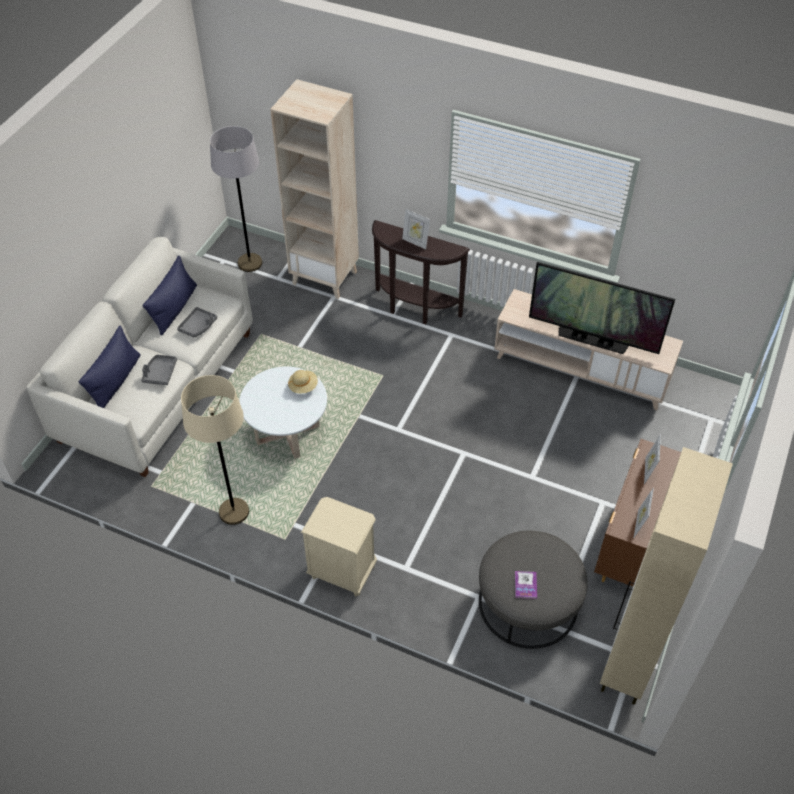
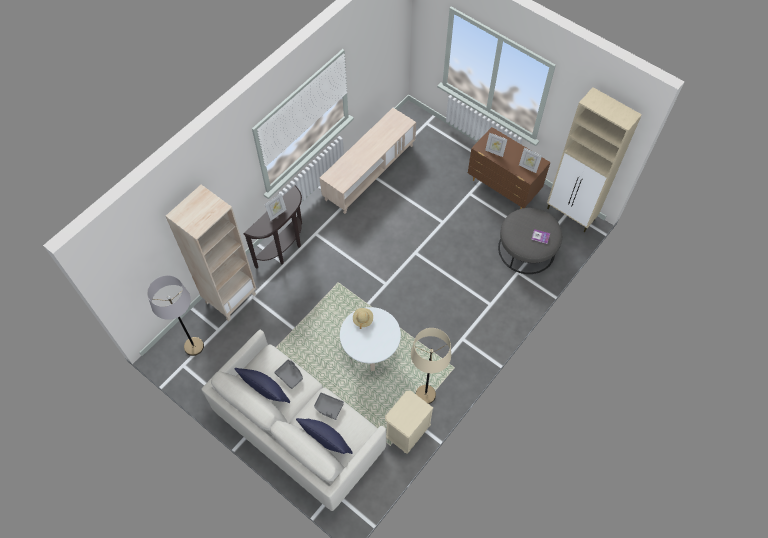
camera: 75 degrees left, 10 degrees up
(342, 571) = (485, 339): beige nightstand -> beige nightstand (406, 432)
(592, 340) = (377, 150): television -> none

